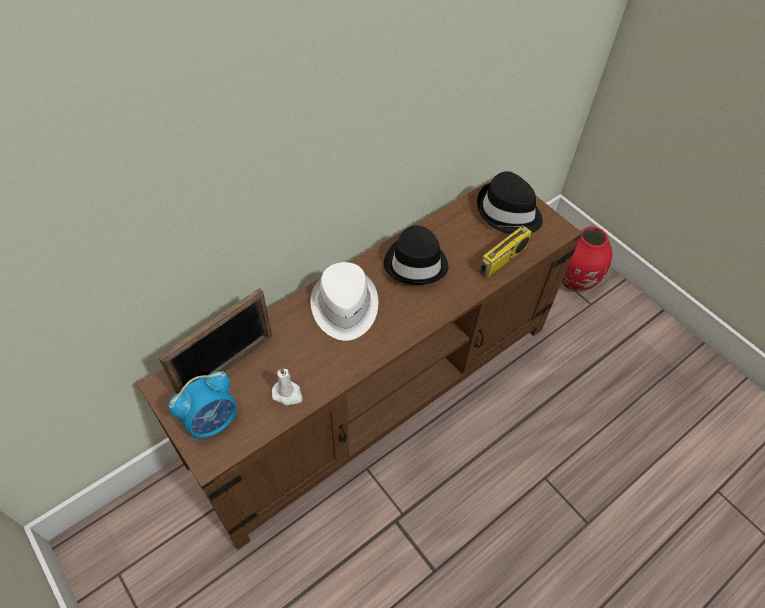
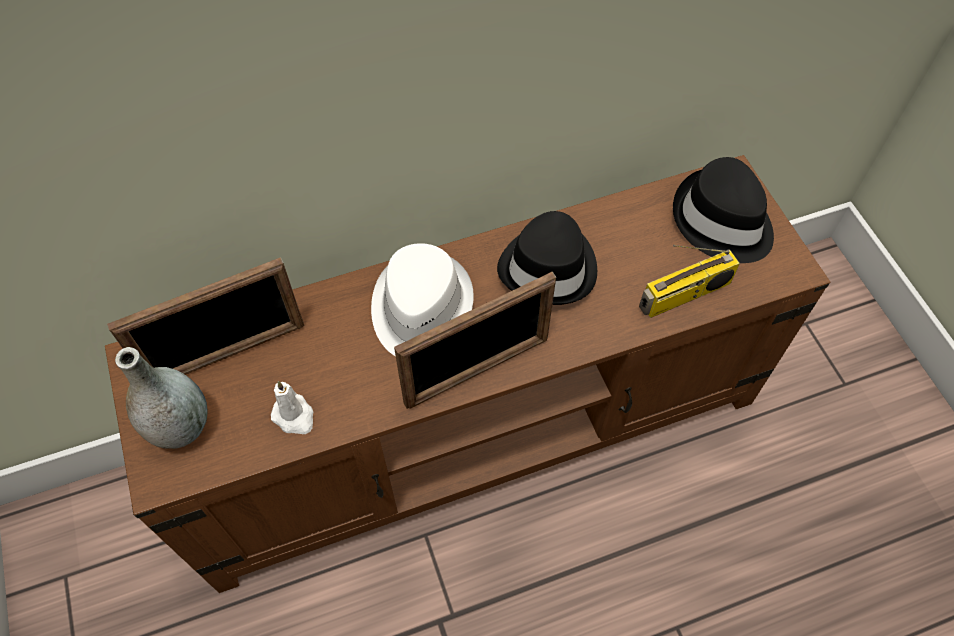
camera: 20 degrees right, 5 degrees up
(212, 421) = (181, 427): alarm clock -> grey vase
(395, 335) = (477, 371): none -> picture frame
(575, 281) = (832, 342): red vase -> none

